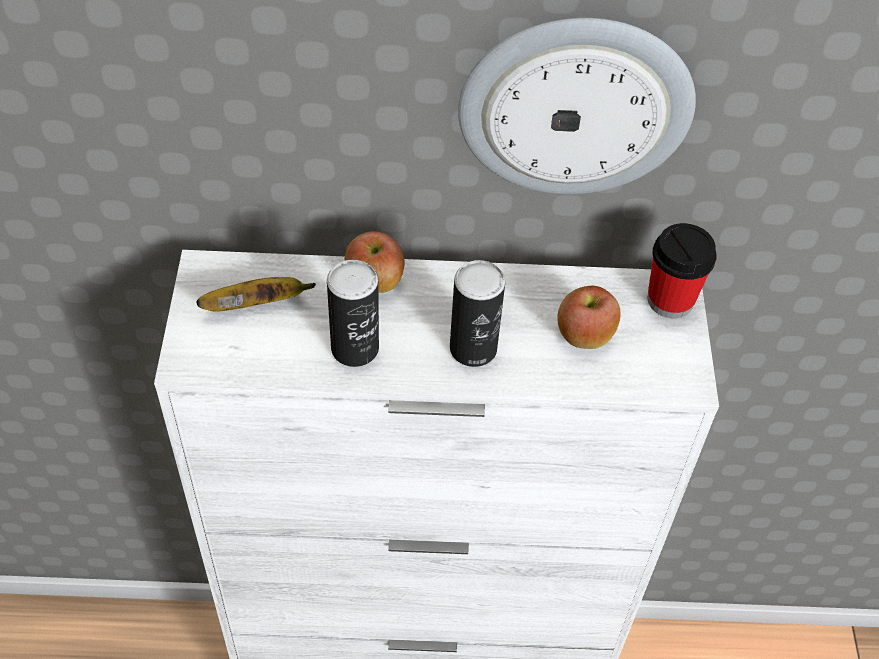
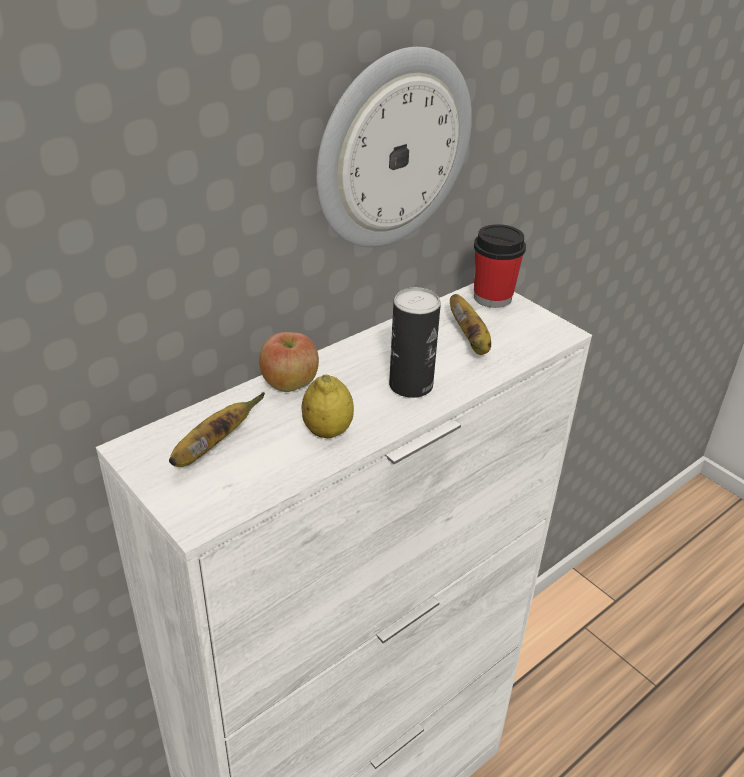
camera: 40 degrees left, 15 degrees down
(355, 348) = (327, 431): can -> lemon
(584, 336) = (470, 341): apple -> banana

